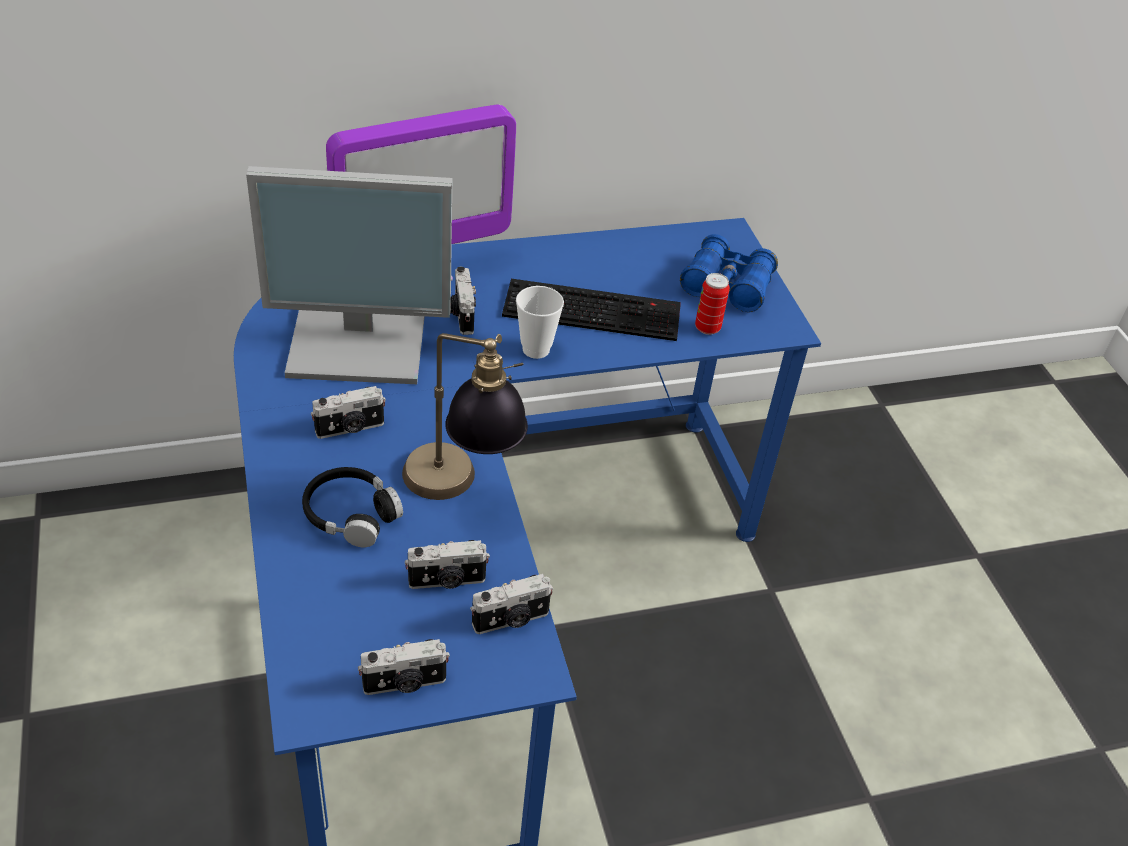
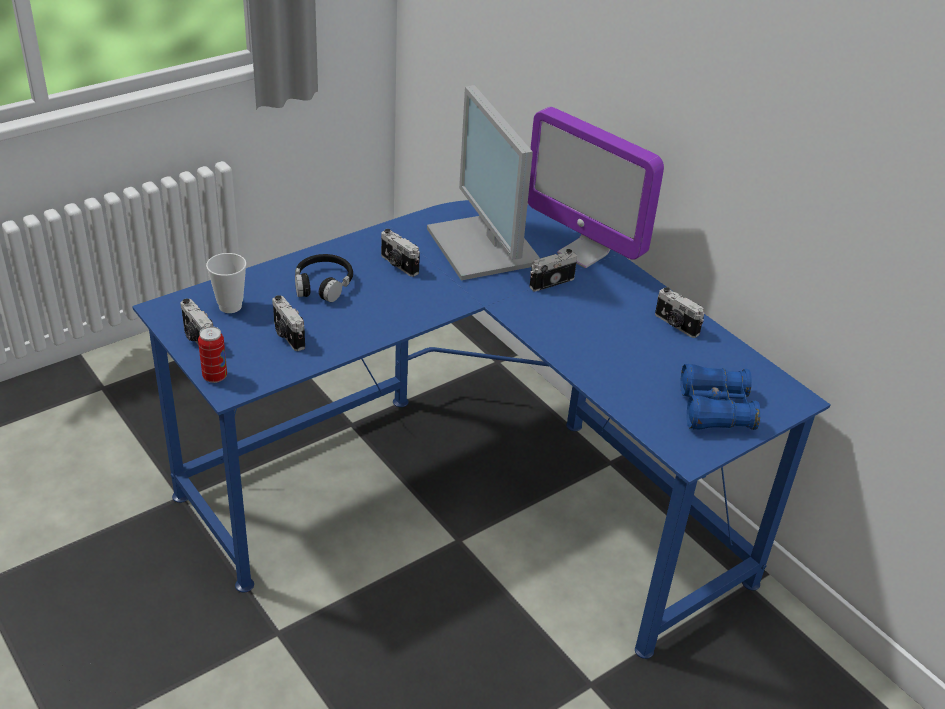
camera: 70 degrees right, 5 degrees down
(461, 490) = (371, 322): table lamp -> none
(511, 620) = (268, 370): camera -> camera (675, 325)
(536, 349) = (541, 323): cup -> cup (230, 306)
(594, 310) = (613, 342): keyboard -> none
(707, 328) = (646, 407): can -> can (215, 376)

